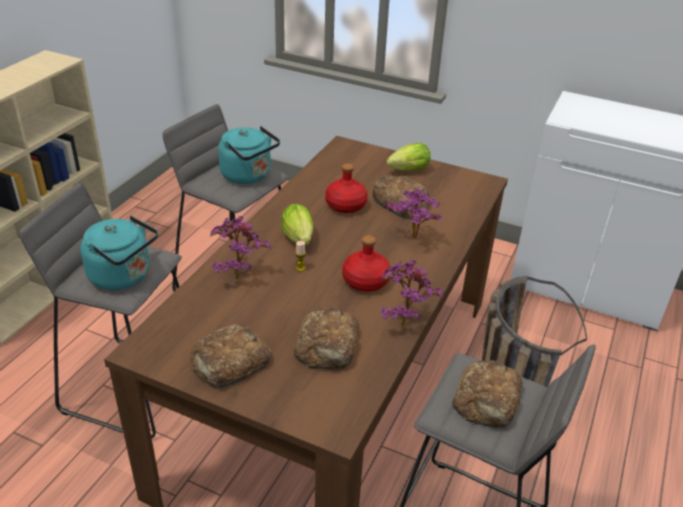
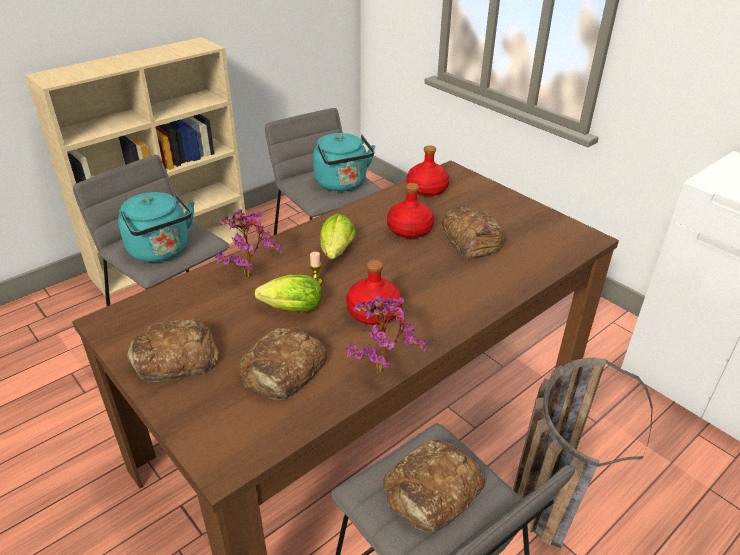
camera: 25 degrees right, 0 degrees up
(334, 166) = (426, 189): none -> red bottle
(406, 170) = (502, 208): lettuce -> lettuce (289, 309)
(412, 240) = (457, 281): potted plant -> none

